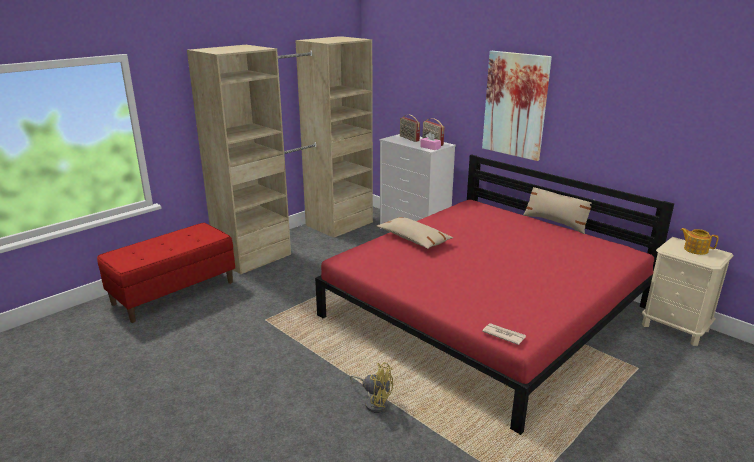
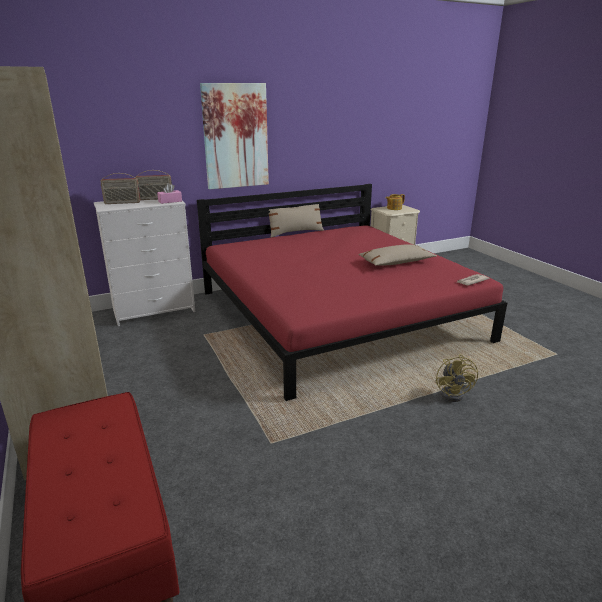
camera: 70 degrees left, 0 degrees up
(374, 401) = (454, 393): yellow fan -> yellow fan turned 135 degrees clockwise
(413, 239) = (280, 279): beige pillow -> beige pillow (396, 263)

